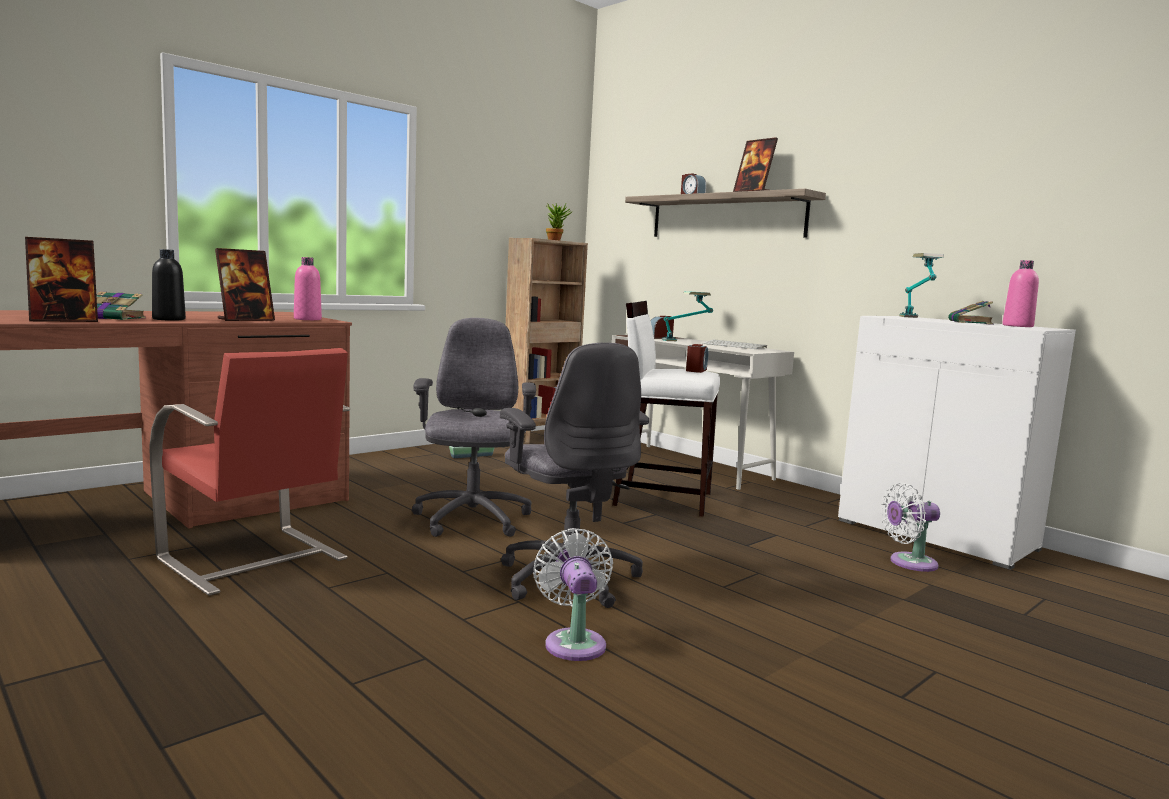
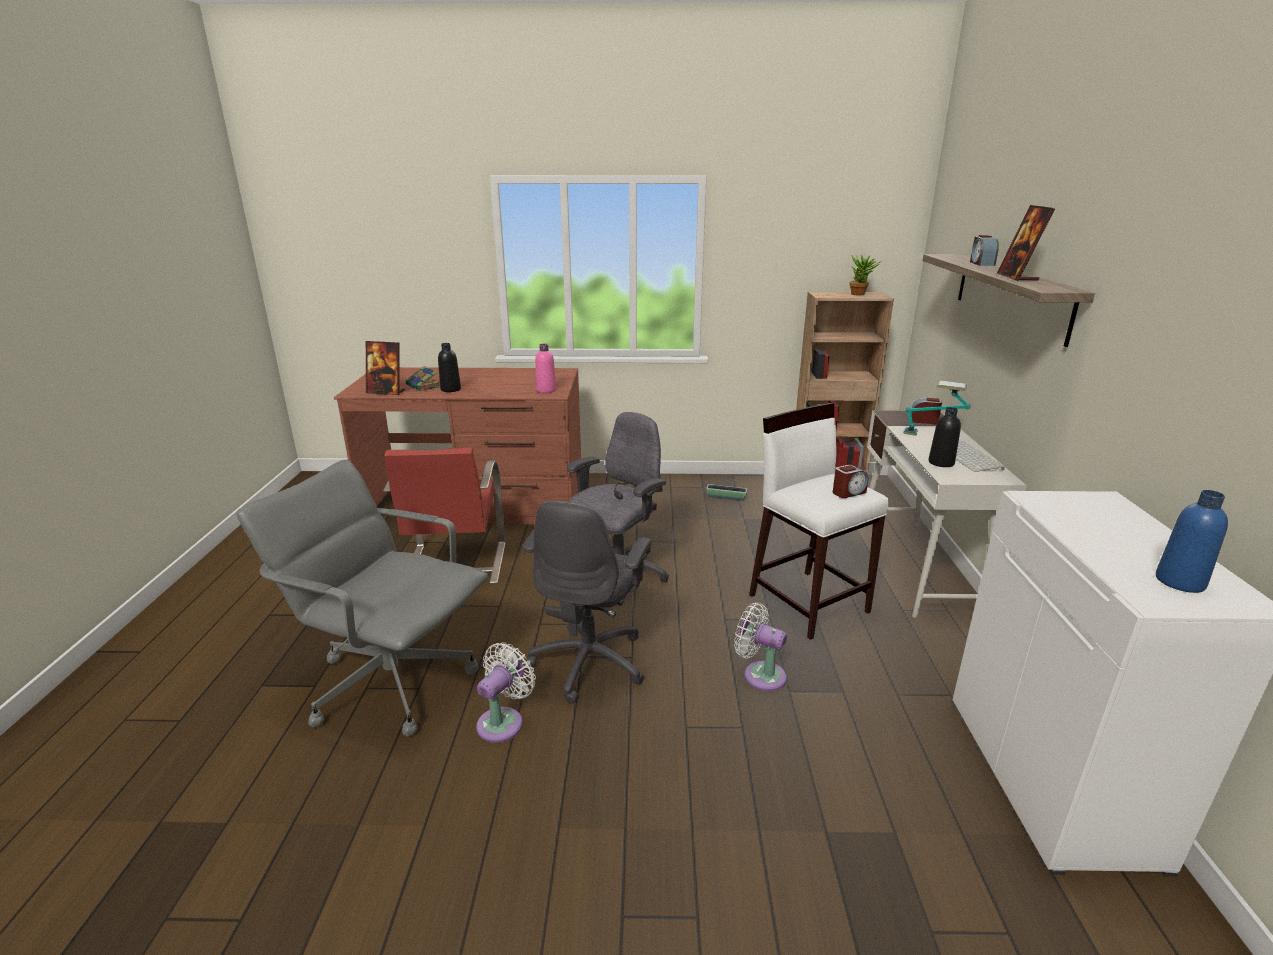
camera: 45 degrees right, 15 degrees up
(245, 320) = (497, 391): picture frame -> none
(377, 665) = (392, 681): none -> grey office chair
(727, 348) = (941, 463): none -> black bottle
(908, 563) = (925, 795): white fan -> white fan (760, 674)
(916, 318) = (1086, 512): table lamp -> none
(970, 322) = (1128, 549): book -> none
(1017, 326) = (1180, 582): pink bottle -> blue bottle

